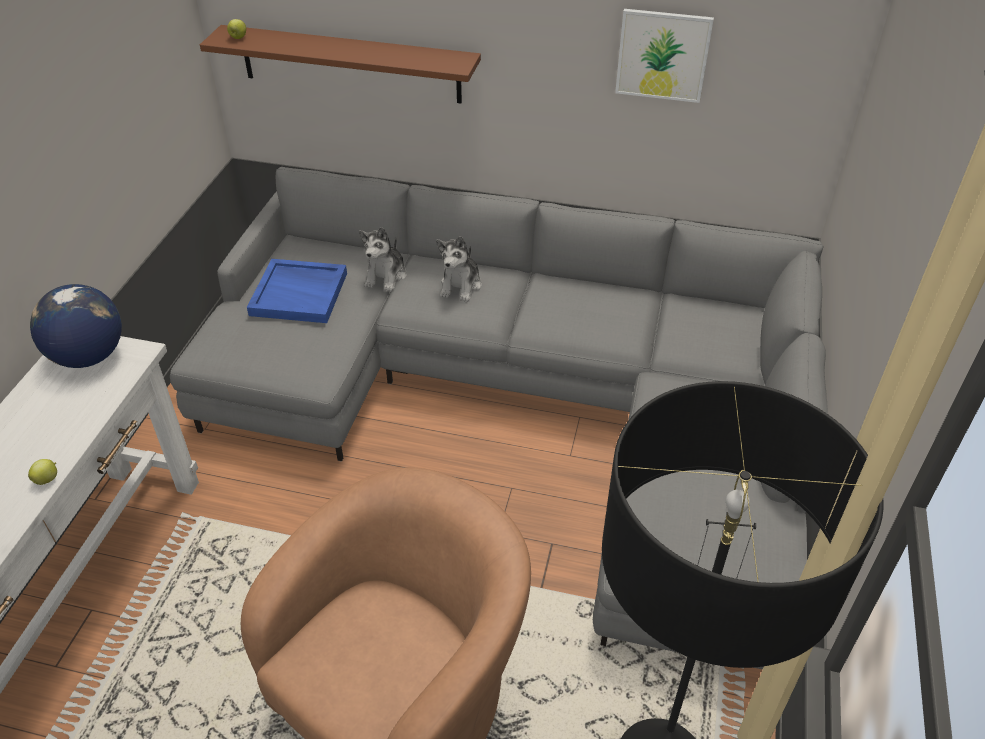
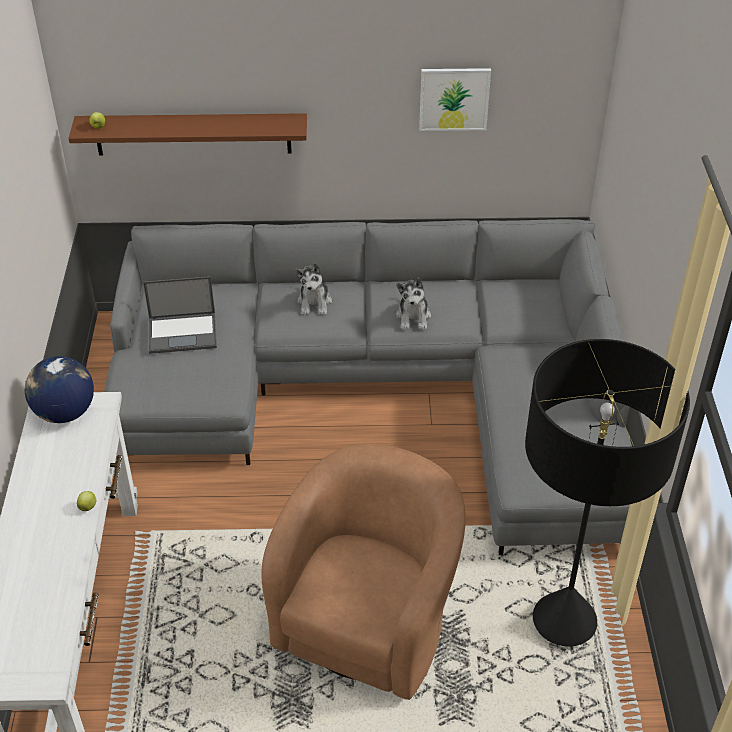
camera: 15 degrees left, 0 degrees up
(300, 293) = (183, 332): blue tray -> laptop
(386, 276) = (248, 305): plush toy -> plush toy (413, 317)

